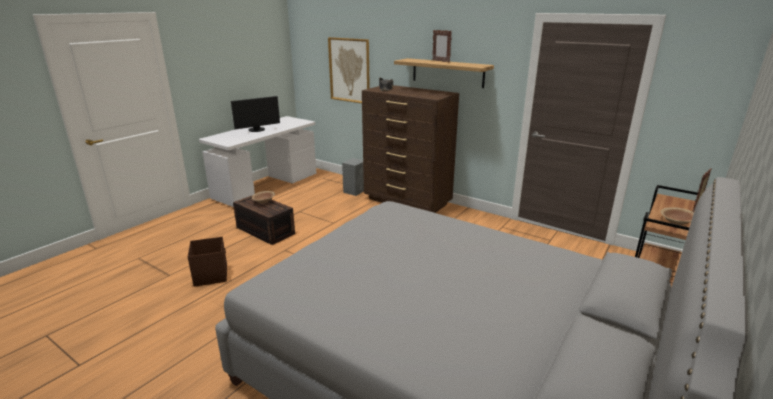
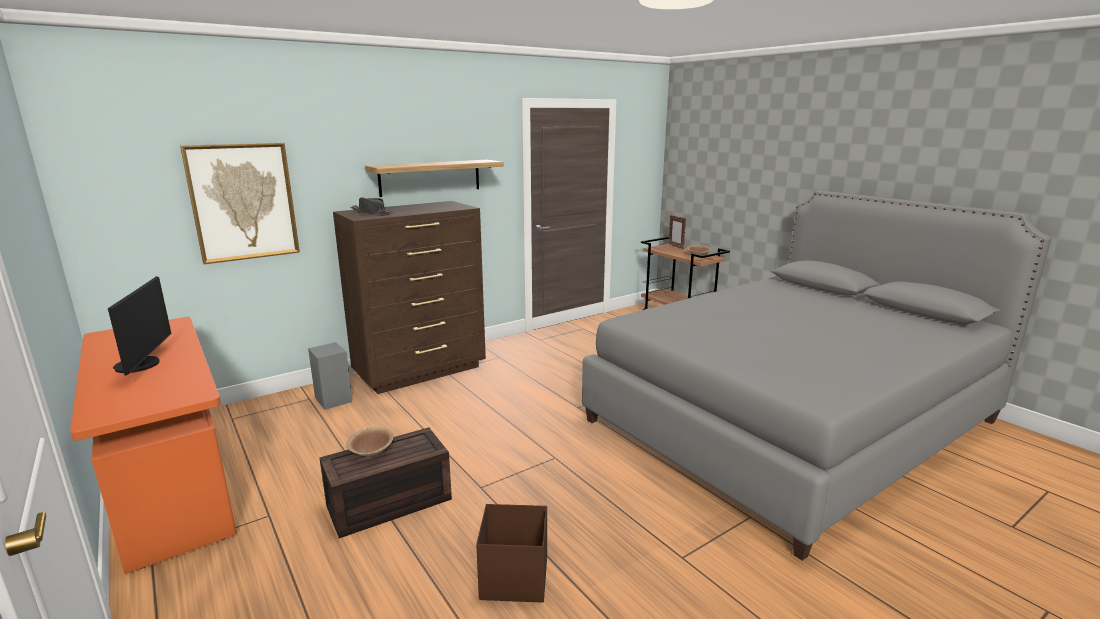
camera: 70 degrees left, 5 degrees down
(267, 186) = (171, 484): white desk -> orange desk
(440, 61) = (427, 163): picture frame -> none

